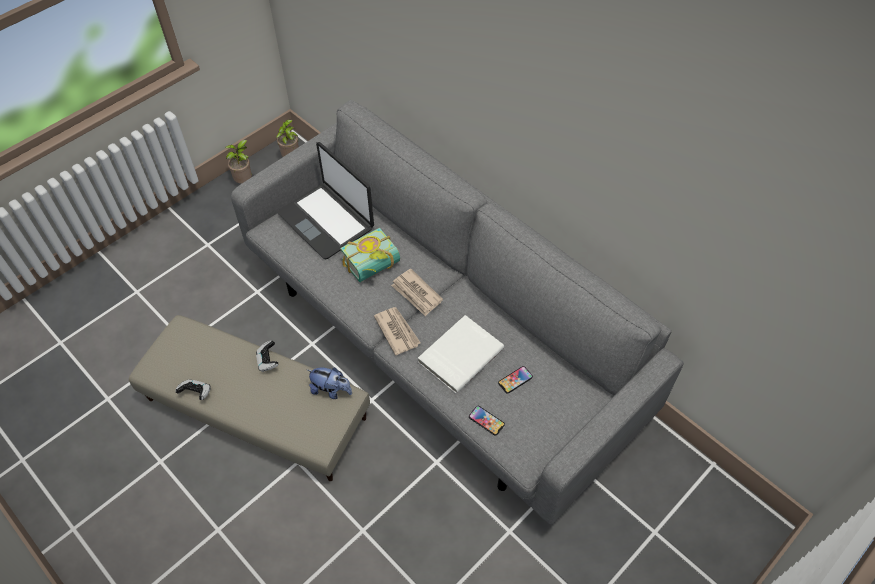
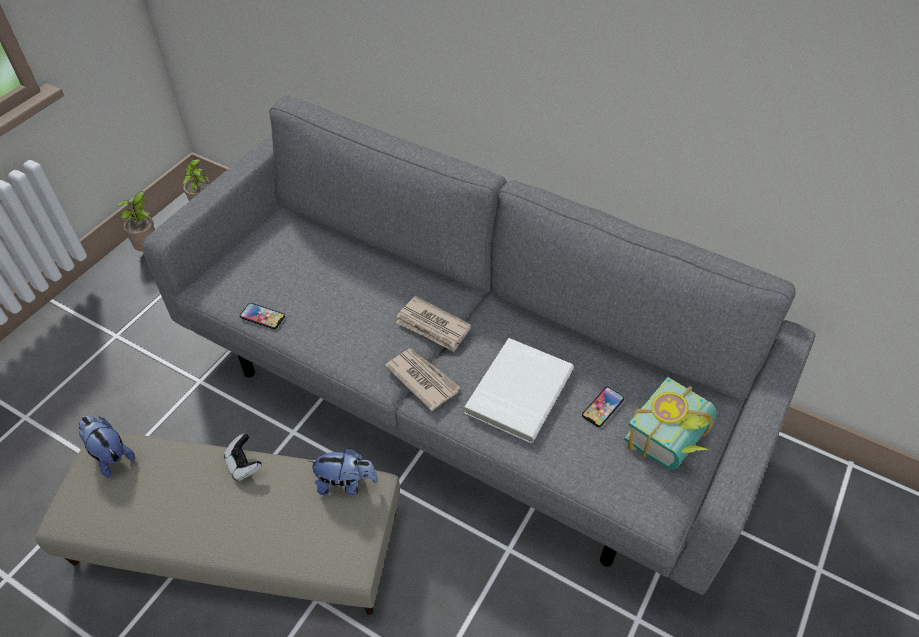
camera: 15 degrees left, 5 degrees down
(184, 334) = (110, 455): none -> plush toy
(196, 393) = (146, 534): game controller -> none
(327, 220) = (283, 260): laptop -> none
(374, 267) = (365, 305): book -> book (674, 440)
(486, 420) = (585, 470): phone -> phone (262, 316)

